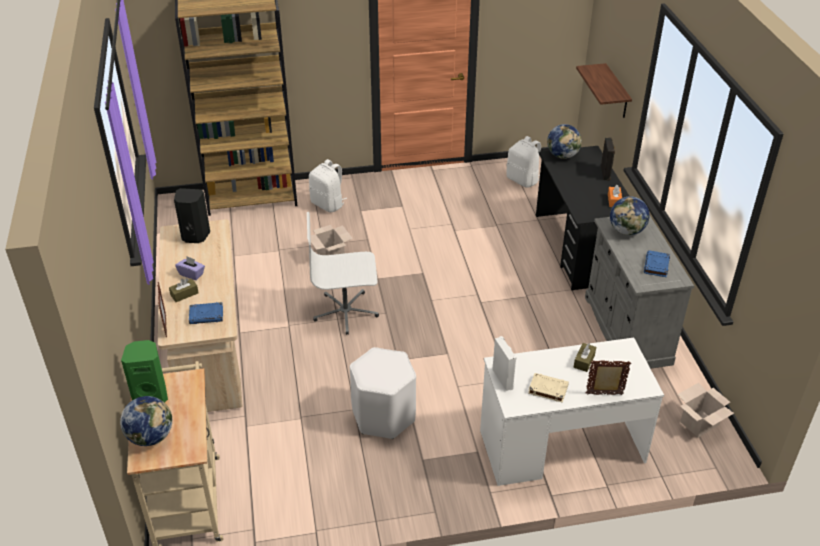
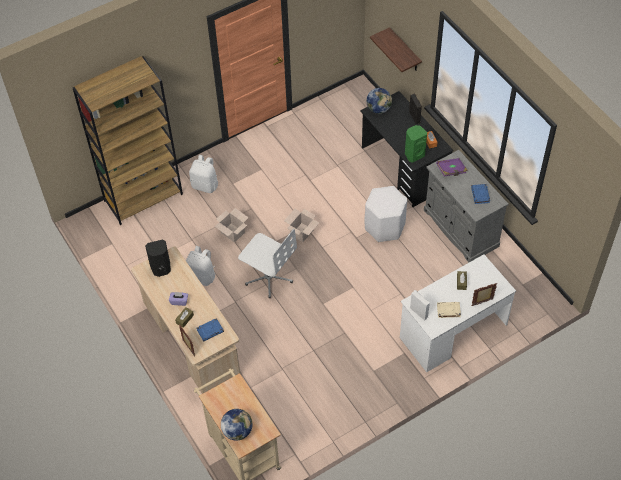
camera: 20 degrees left, 15 degrees up
(151, 395) = (219, 403): green speaker -> green speaker (414, 154)
(346, 312) = (268, 277): white office chair -> white office chair turned 120 degrees counterclockwise
(383, 416) = (334, 348): white stool -> white stool (384, 226)
(523, 180) = (338, 115): white backpack -> white backpack (202, 276)
(627, 231) = (451, 171): globe -> purple book
(699, 424) = (528, 286): cardboard box -> cardboard box (302, 233)

